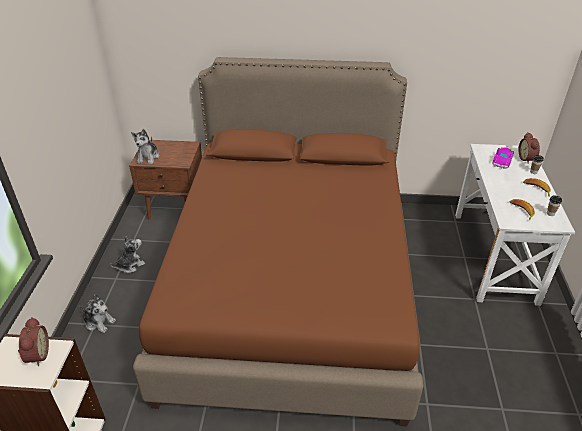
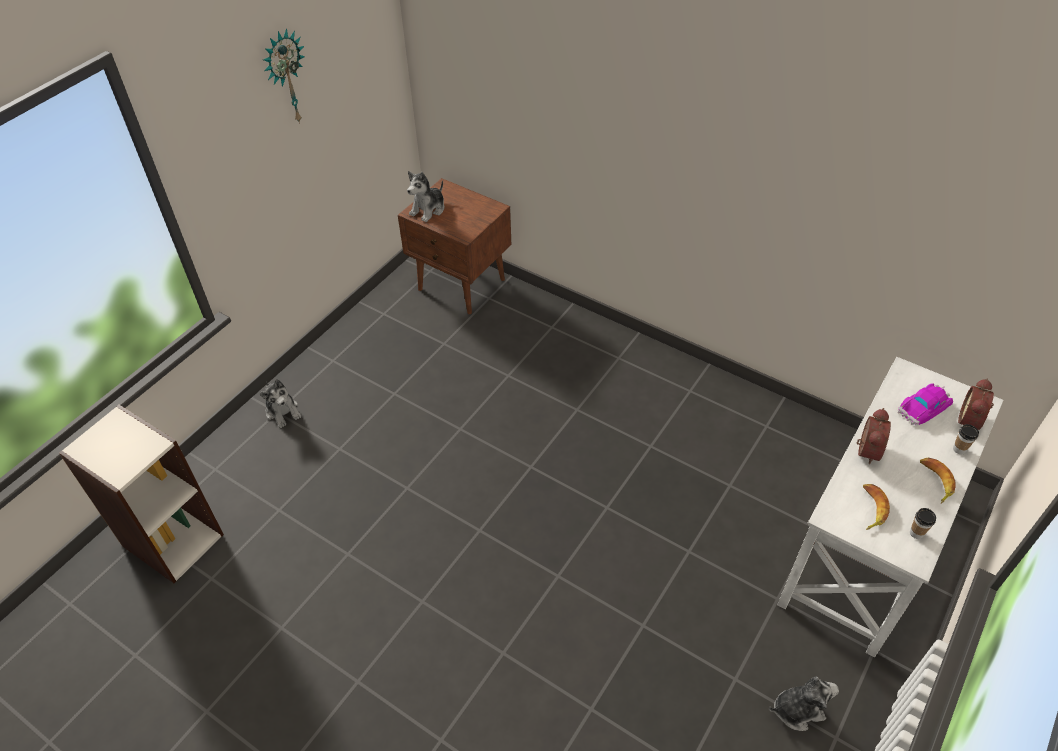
camera: 30 degrees right, 10 degrees up
(36, 355) = (131, 444): alarm clock -> alarm clock (865, 450)
(52, 67) = (286, 77): none -> wall clock
(130, 265) = (359, 349): plush toy -> plush toy (797, 709)
(290, 287) = (531, 464): brown bed -> none

